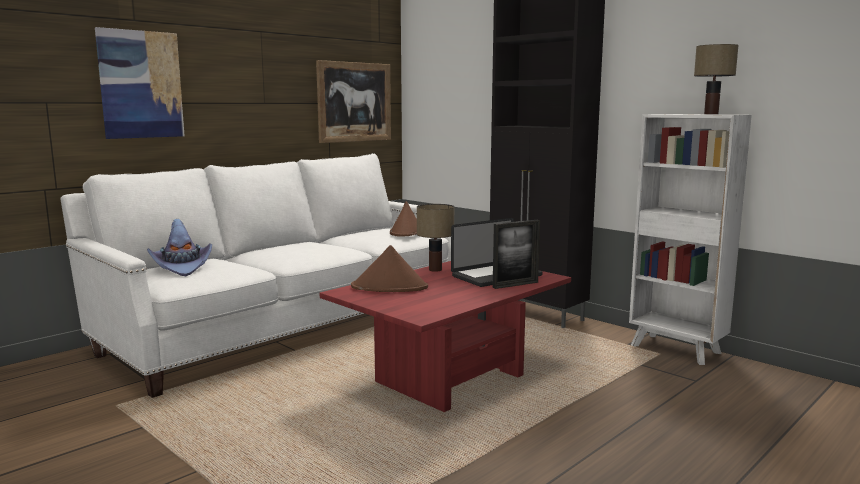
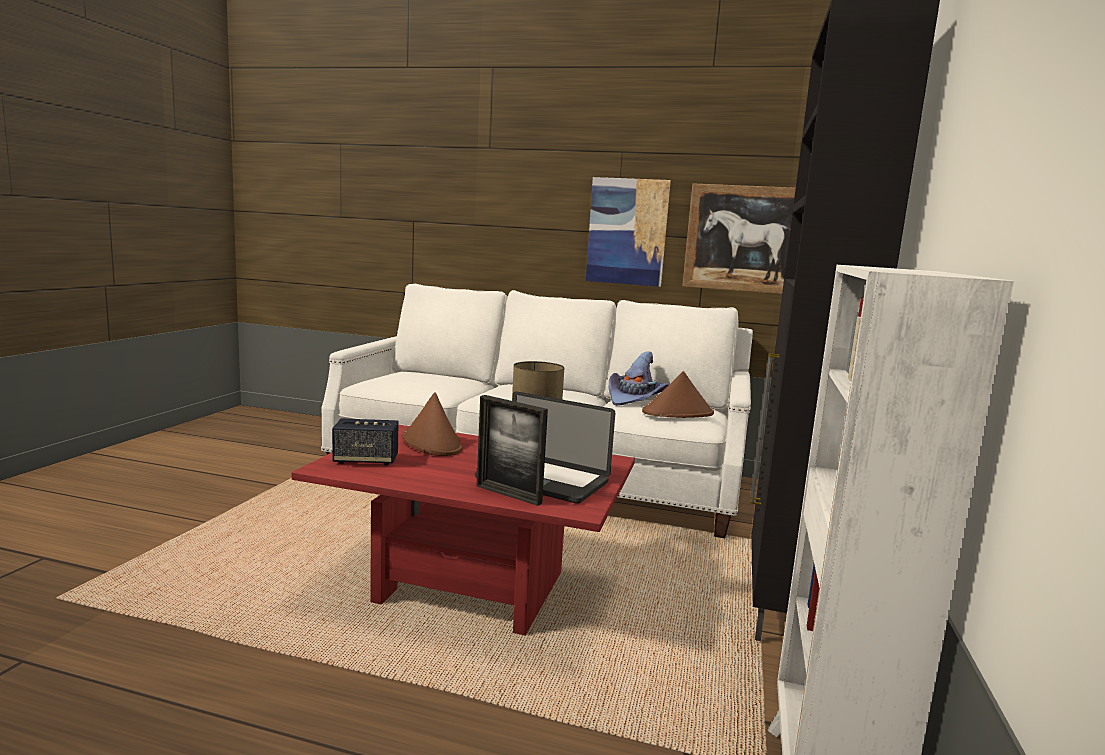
camera: 60 degrees right, 0 degrees up
(141, 84) = (486, 208): picture -> picture (627, 232)
(182, 267) = (413, 375): purple hat -> purple hat (635, 399)
(415, 306) = (366, 460): none -> speaker
(711, 114) = (923, 272): table lamp -> none

